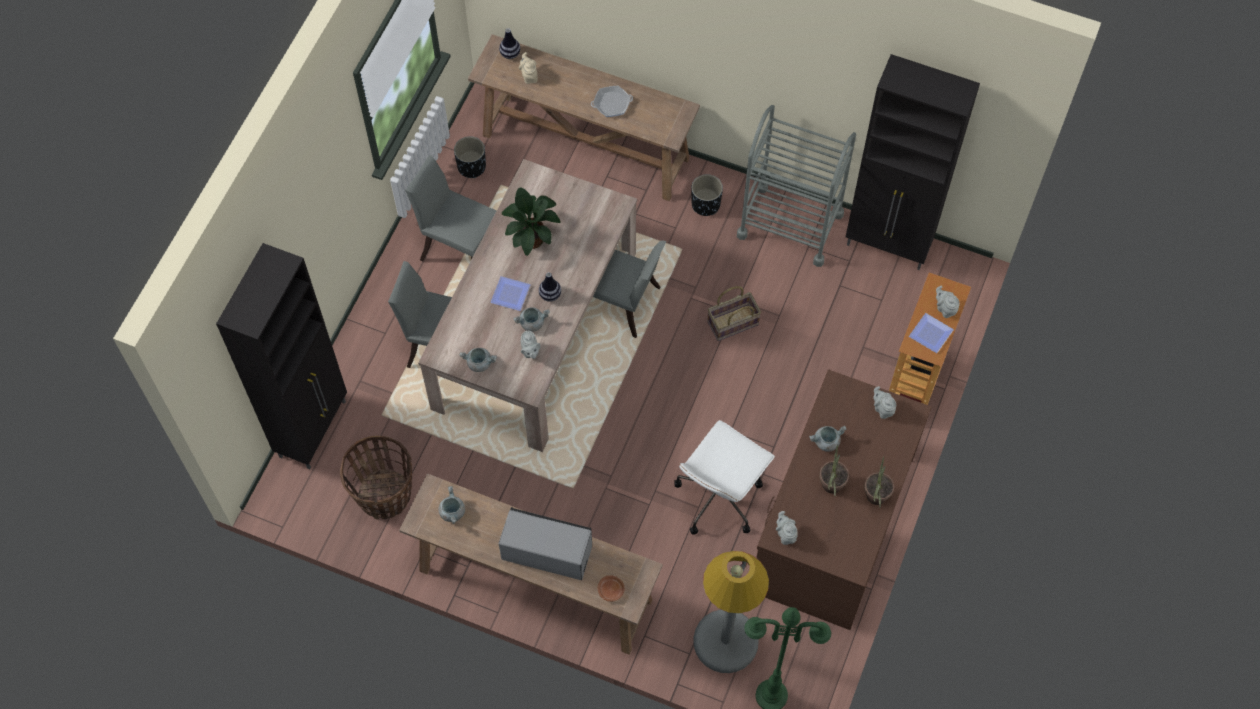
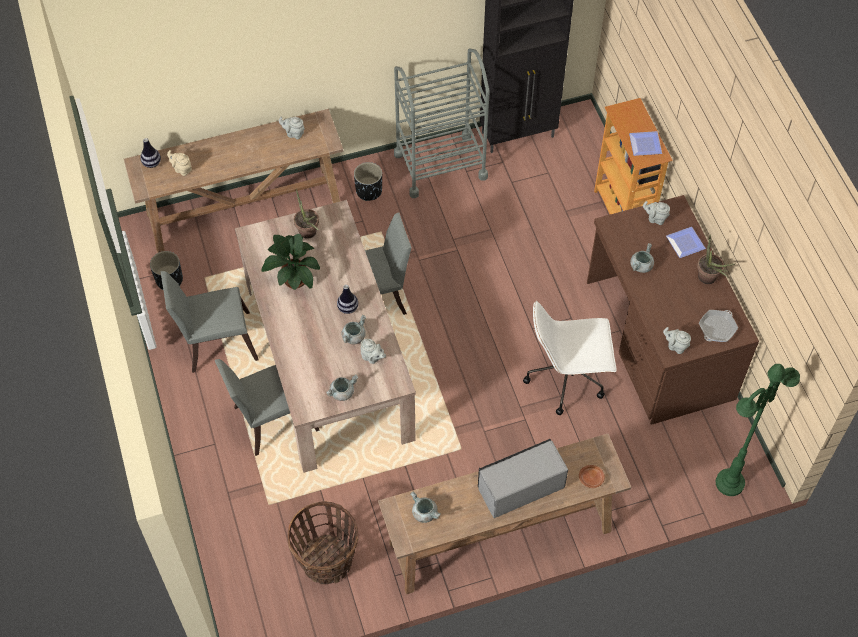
camera: 40 degrees left, 5 degrees down
(314, 428) = (224, 554): black cabinet -> none
(511, 296) = (319, 329): plate -> plate (686, 244)
(612, 104) = (263, 149): frying pan -> frying pan (717, 328)
(719, 496) = (567, 378): white office chair -> white office chair turned 90 degrees clockwise
(725, 641) = (665, 471): grey floor lamp -> none
(733, 324) = (465, 257): basket -> none
(830, 488) = (674, 294): potted plant -> potted plant (309, 234)
(945, 309) = (638, 122): grey teapot -> grey teapot (294, 133)

